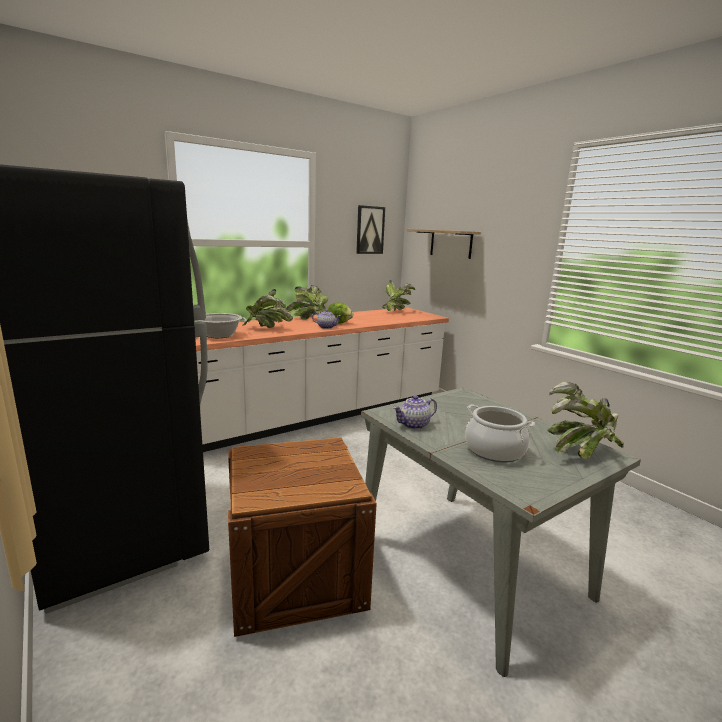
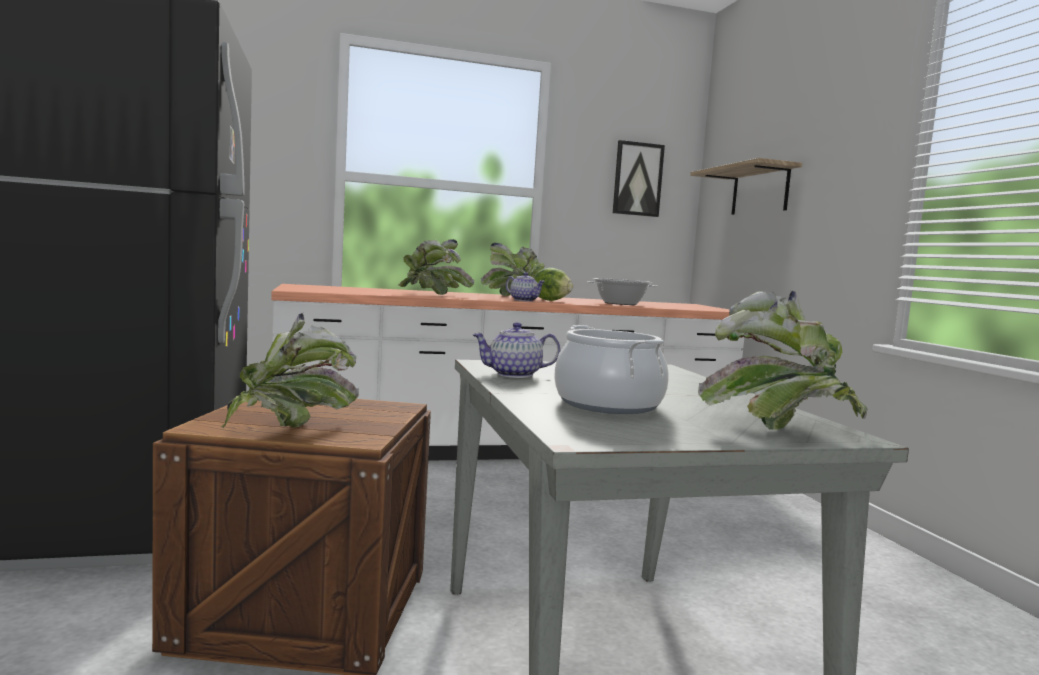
camera: 20 degrees right, 10 degrees down
(219, 335) = (357, 291): cooking pot -> cooking pot (620, 303)
(396, 311) = (669, 304): potted plant -> potted plant (292, 431)

